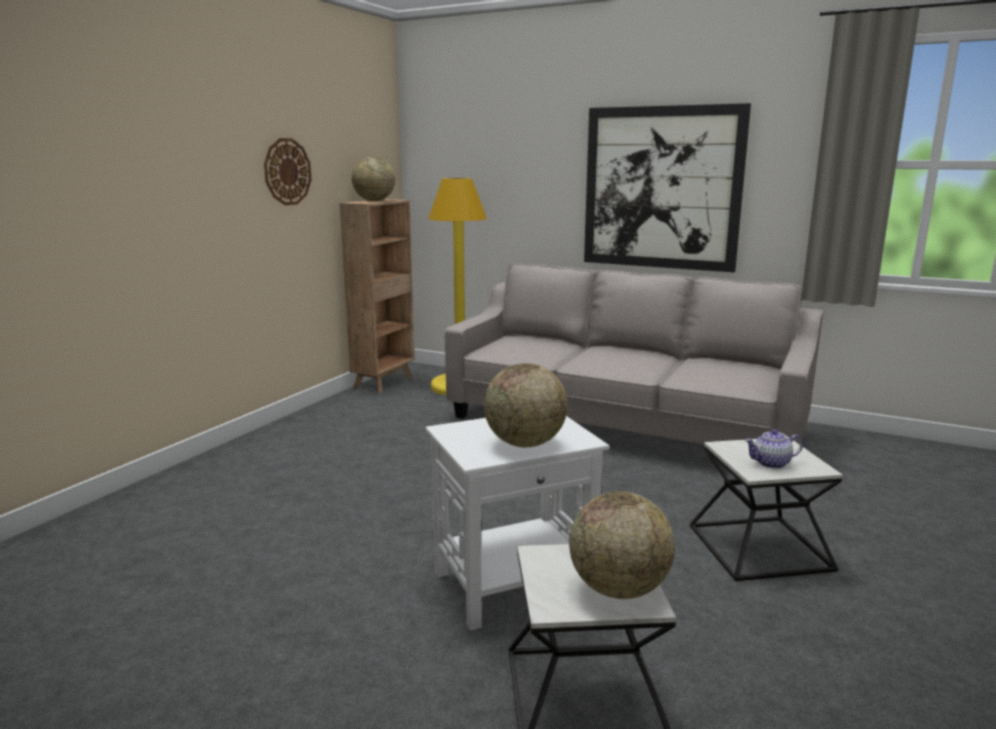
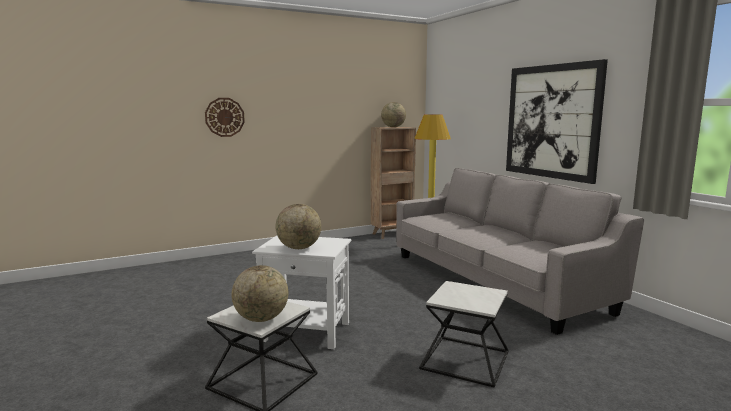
camera: 35 degrees right, 5 degrees down
(287, 172) = (336, 109): wall clock -> wall clock (224, 117)
(771, 463) = (460, 298): teapot -> none

